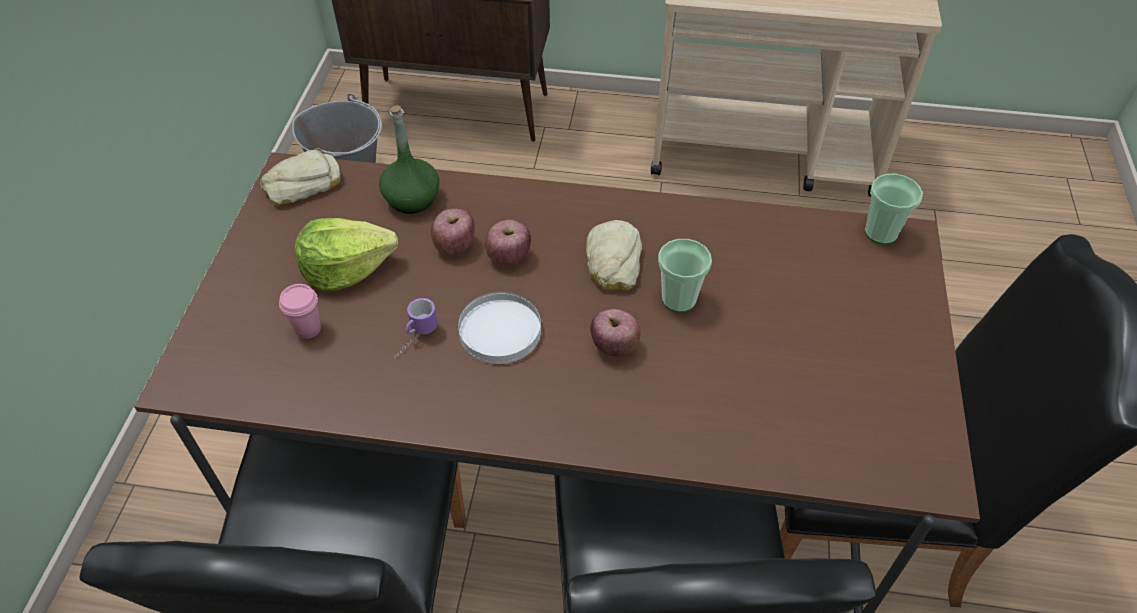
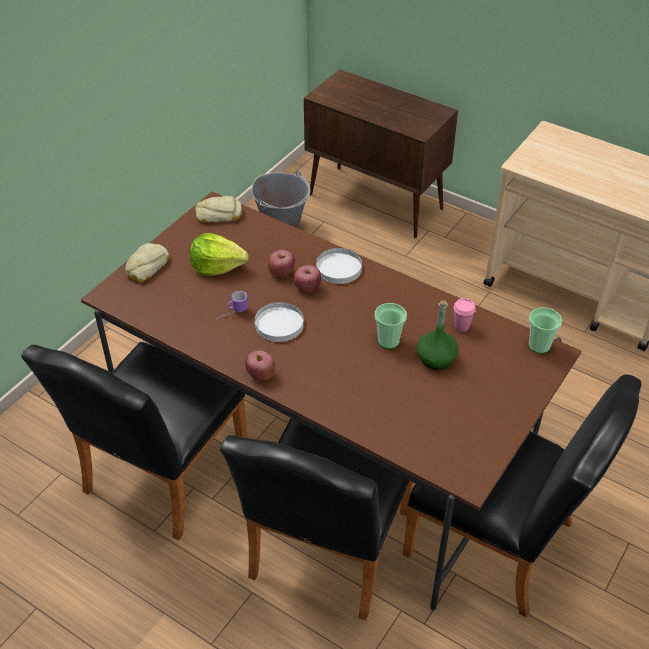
camera: 25 degrees right, 5 degrees down
(308, 329) = (181, 290): pink cup -> pink cup (461, 326)
(412, 199) = (273, 240): green bottle -> green bottle (436, 358)
(537, 211) = (339, 268): none -> white plate
(612, 262) = (364, 309): bread -> bread (146, 266)
(614, 347) = (335, 353): apple -> apple (261, 375)

